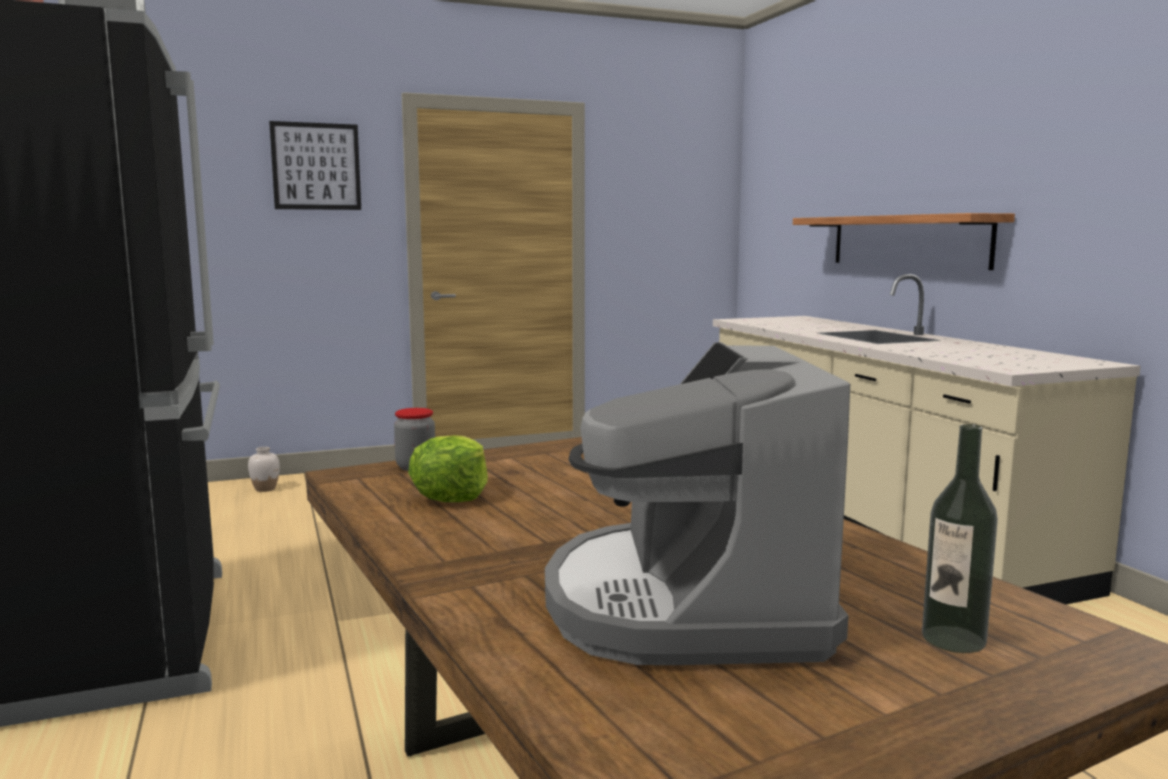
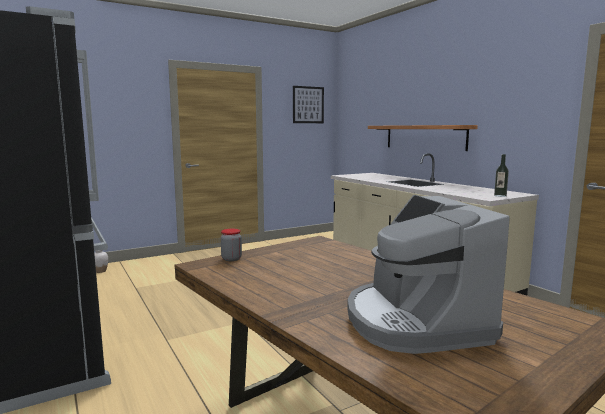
camera: 10 degrees left, 0 degrees up
(316, 166) = (123, 98): picture -> picture (308, 105)
(452, 495) = (261, 273): lettuce -> none
(953, 639) = (540, 329): bottle -> bottle (500, 196)

